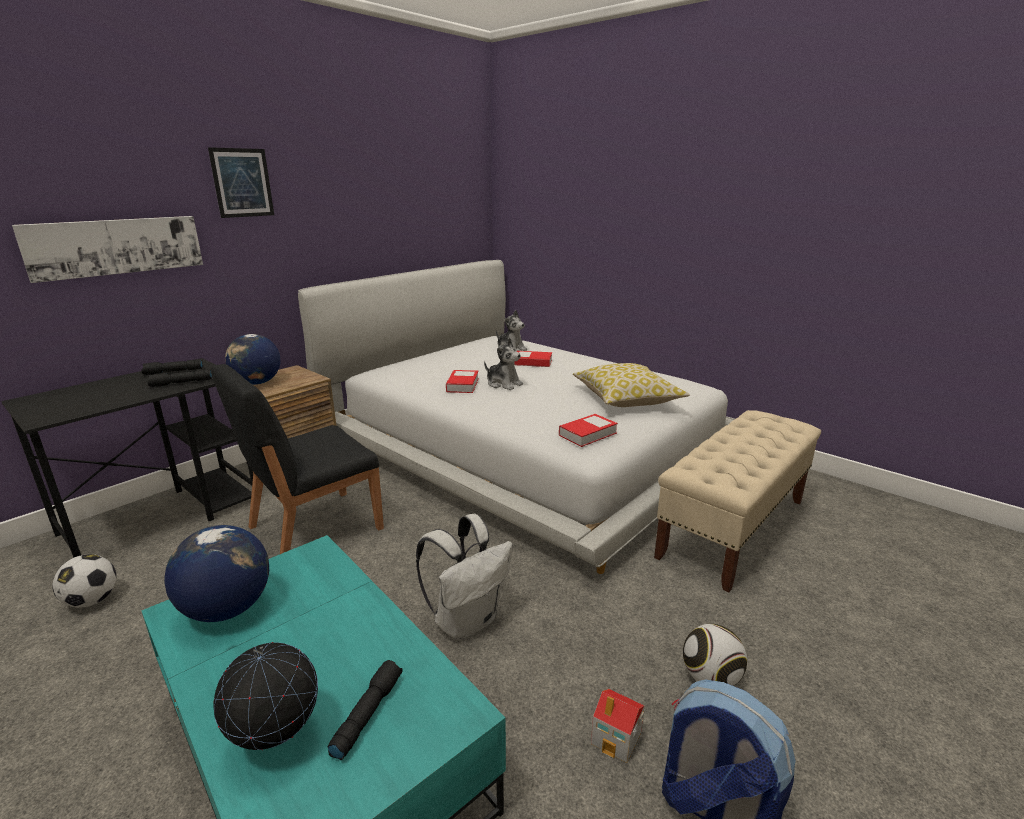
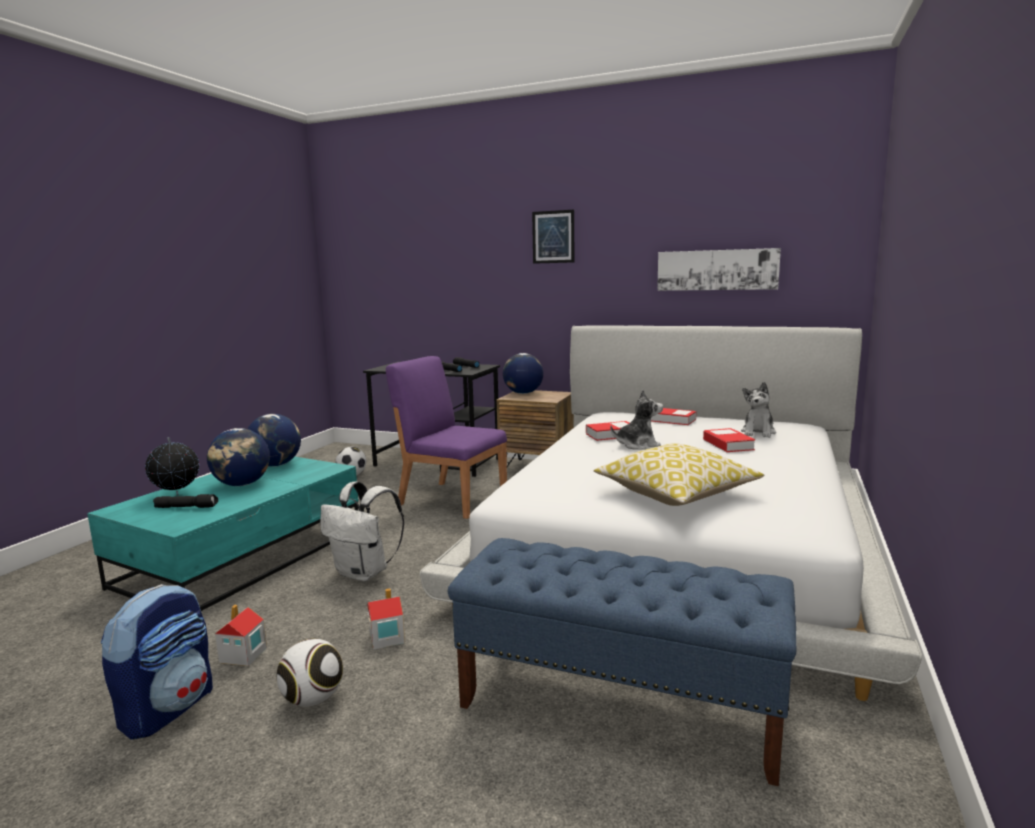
camera: 70 degrees right, 10 degrees down
(116, 246) = (467, 280): picture -> picture (717, 270)
(300, 647) = (242, 484): none -> globe
(313, 528) = (452, 499): black chair -> purple chair
(503, 384) = (637, 445): plush toy -> plush toy turned 120 degrees counterclockwise
(587, 434) = (543, 489): book -> book (672, 420)
(617, 619) = (386, 638): none -> toy house
(733, 527) = (619, 706): beige bench -> blue bench

